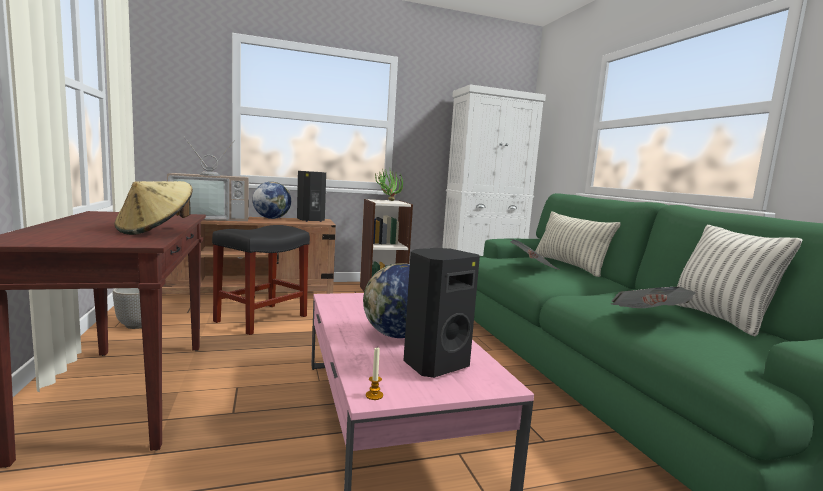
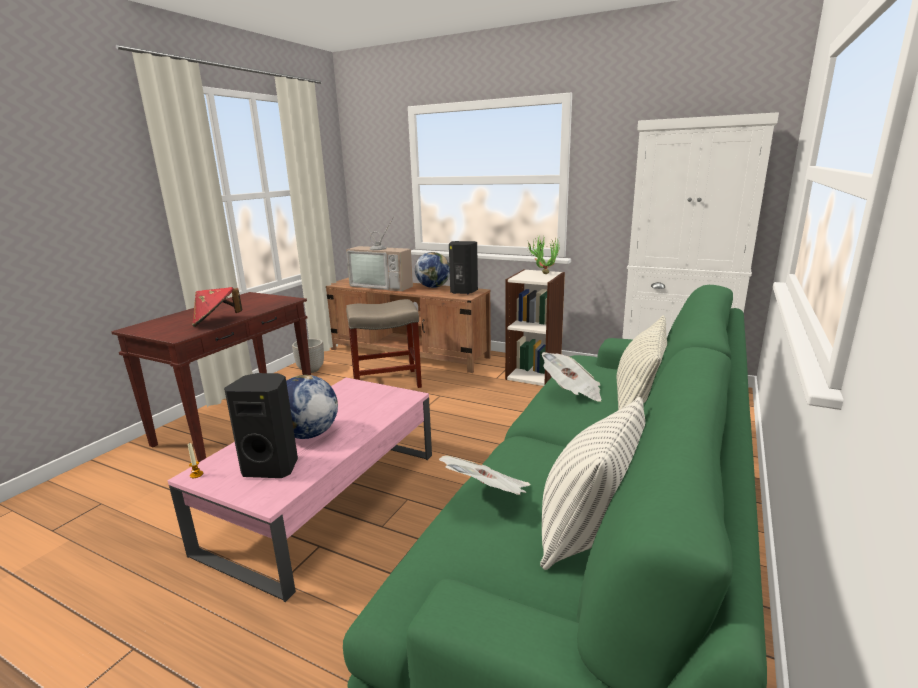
camera: 45 degrees right, 10 degrees up
(155, 231) = (216, 322): beige hat -> red hat
(262, 318) = (387, 382): black stool -> beige stool

